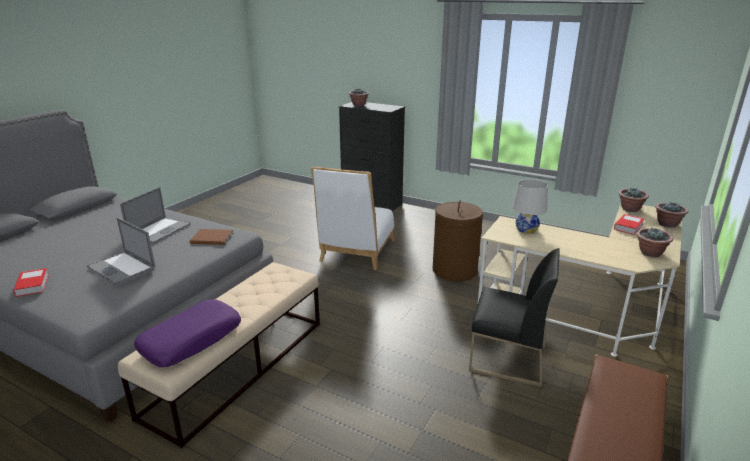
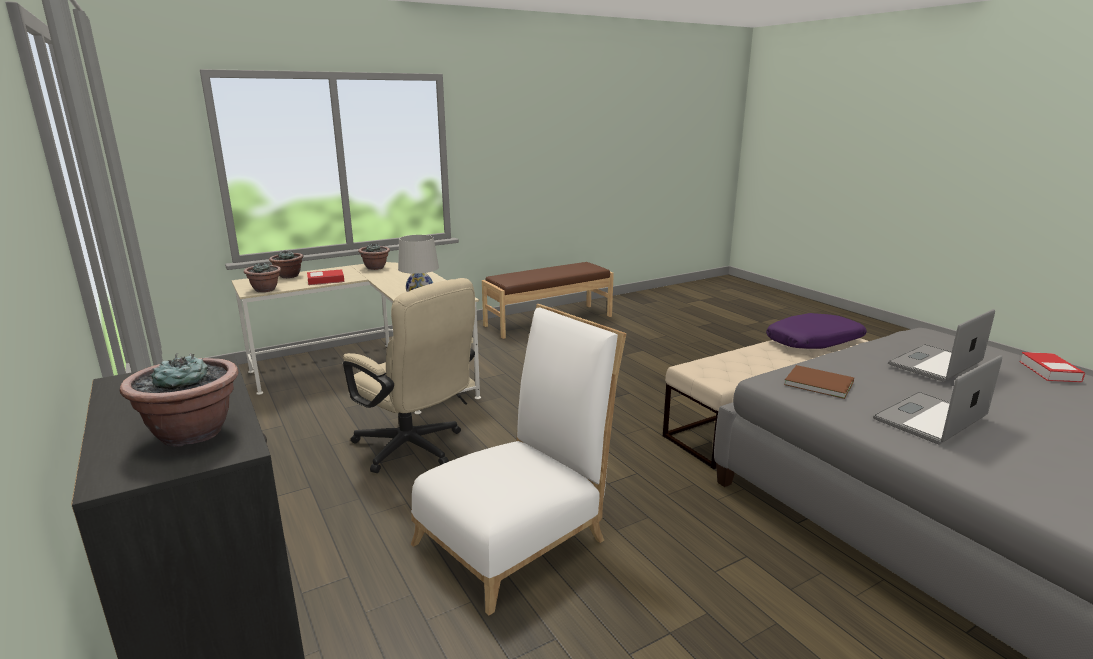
camera: 150 degrees left, 5 degrees down
(121, 268) = (935, 363): laptop -> laptop turned 105 degrees counterclockwise
(454, 270) = (415, 450): brown laundry basket -> beige office chair
(507, 359) = (508, 367): black chair -> none

